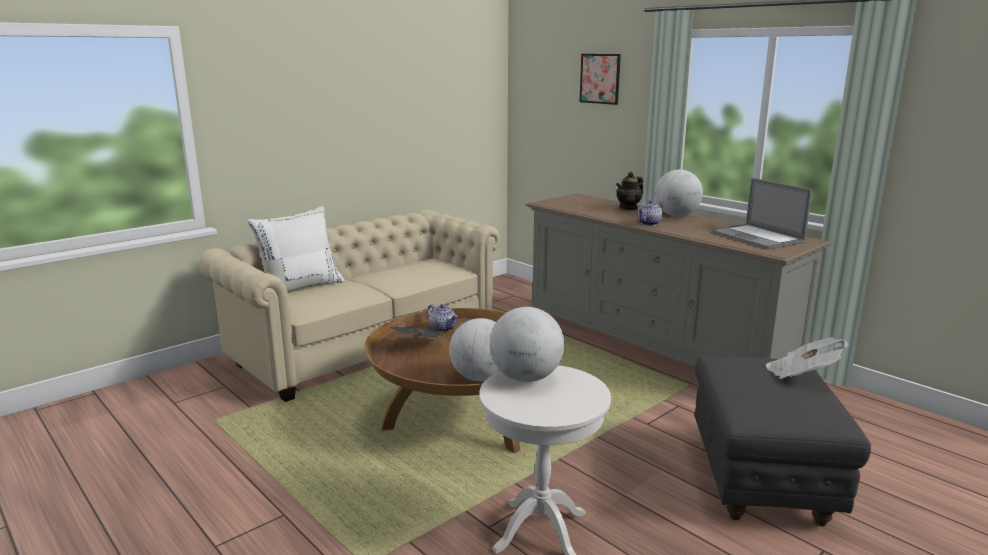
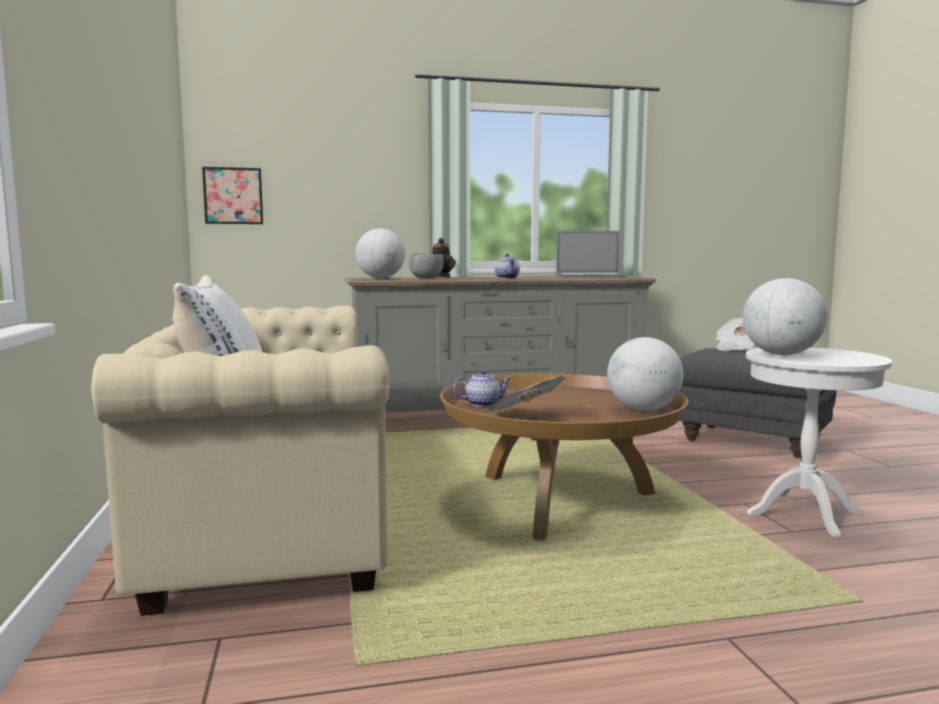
camera: 60 degrees left, 10 degrees down
(589, 210) = (427, 278): none -> grey bowl
(600, 78) = (346, 148): picture -> picture (233, 196)
(676, 215) = (493, 276): globe -> globe (381, 278)

